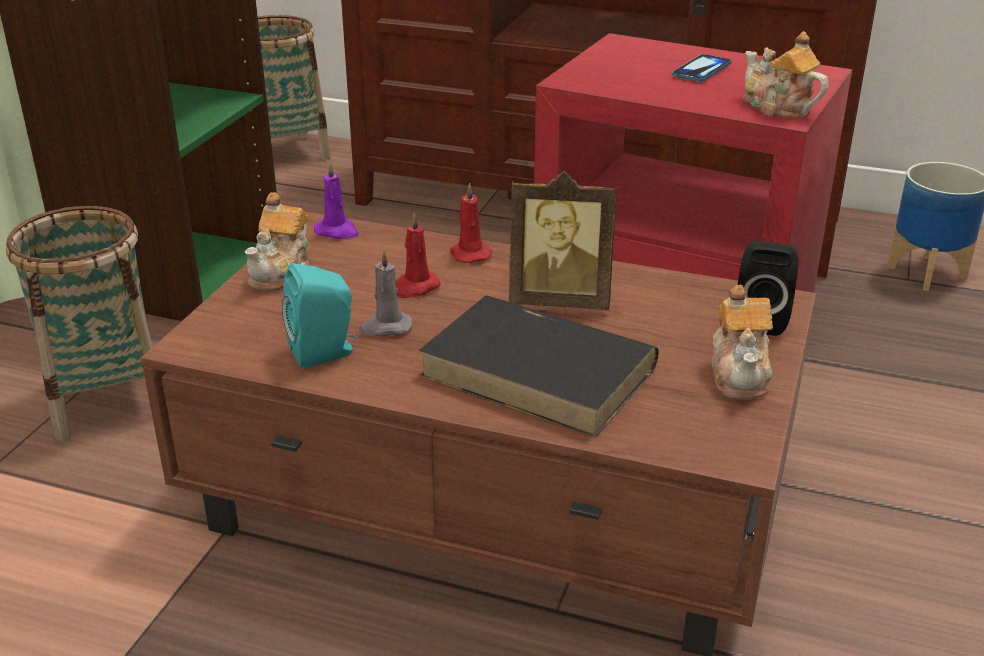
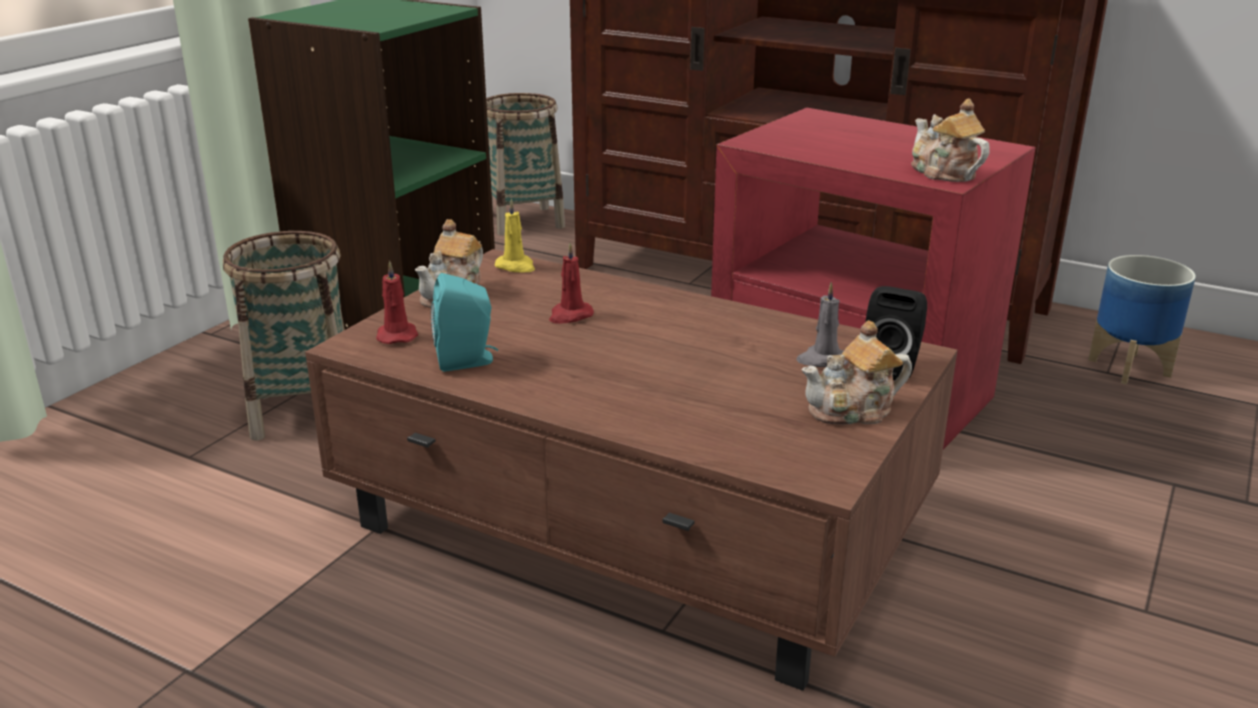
camera: 10 degrees right, 5 degrees down
(337, 232) = (516, 267): purple candle -> yellow candle
(385, 327) = (530, 345): grey candle -> grey candle (822, 360)
(469, 254) = (630, 292): red candle -> red candle (397, 335)
(541, 372) = (660, 393): black book -> none
(560, 300) = (701, 336): picture frame -> none
(701, 70) = (882, 140): phone -> none
(740, 374) = (854, 411): teapot -> teapot turned 60 degrees clockwise

